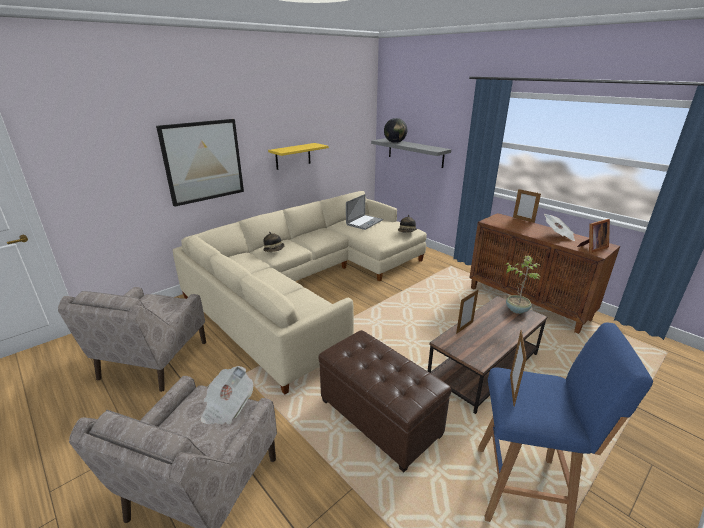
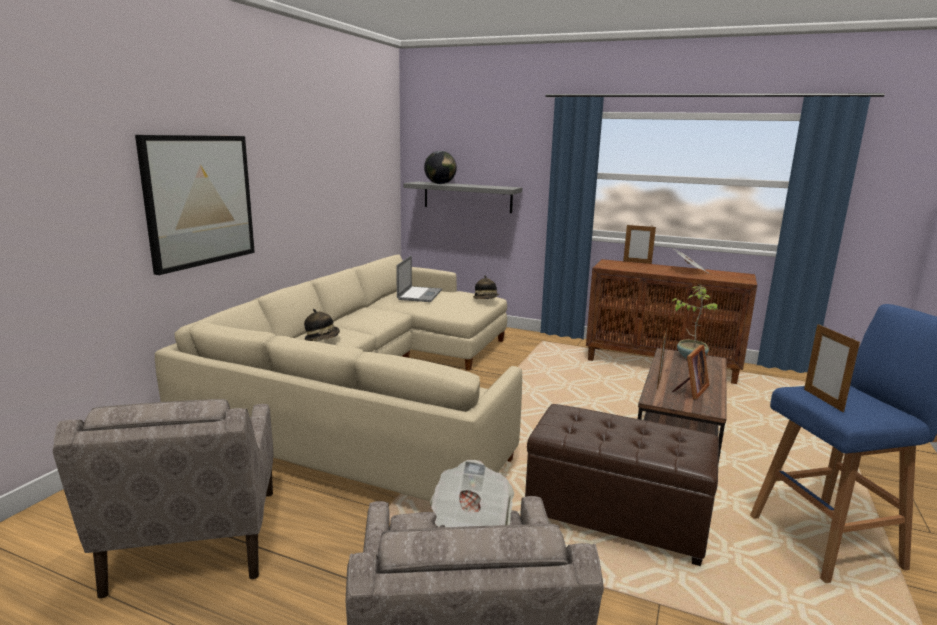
camera: 25 degrees left, 10 degrees down
(293, 156) = (312, 201): yellow shelf -> none
(592, 248) = (734, 278): picture frame -> picture frame (691, 391)

